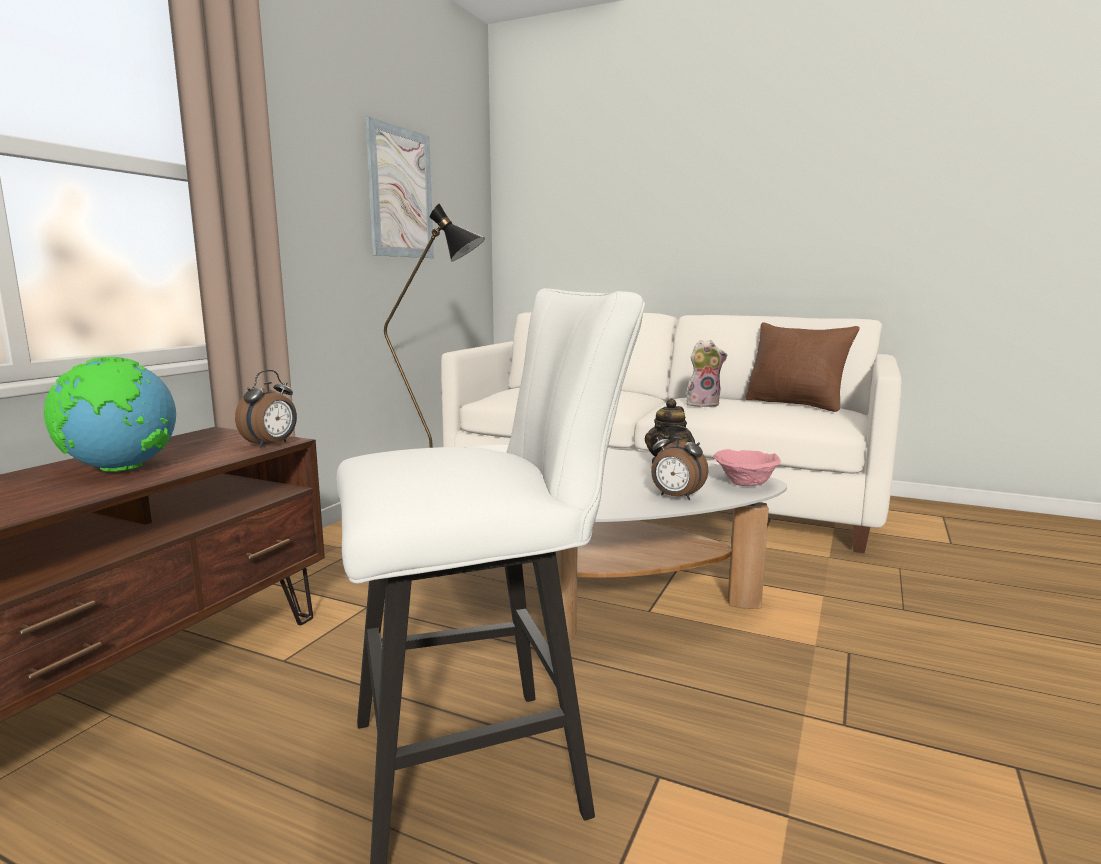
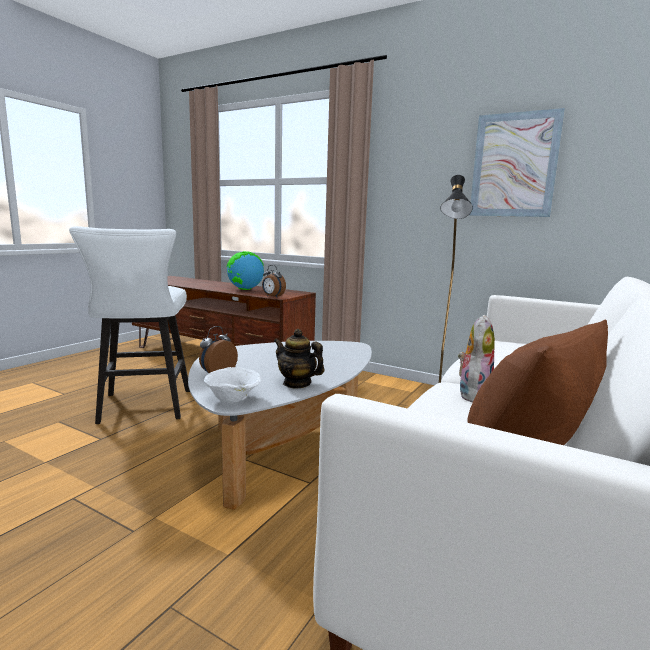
camera: 95 degrees right, 0 degrees up
(703, 404) = (473, 395): plush toy -> plush toy turned 150 degrees counterclockwise
(744, 483) = (234, 398): pink bowl -> white bowl

